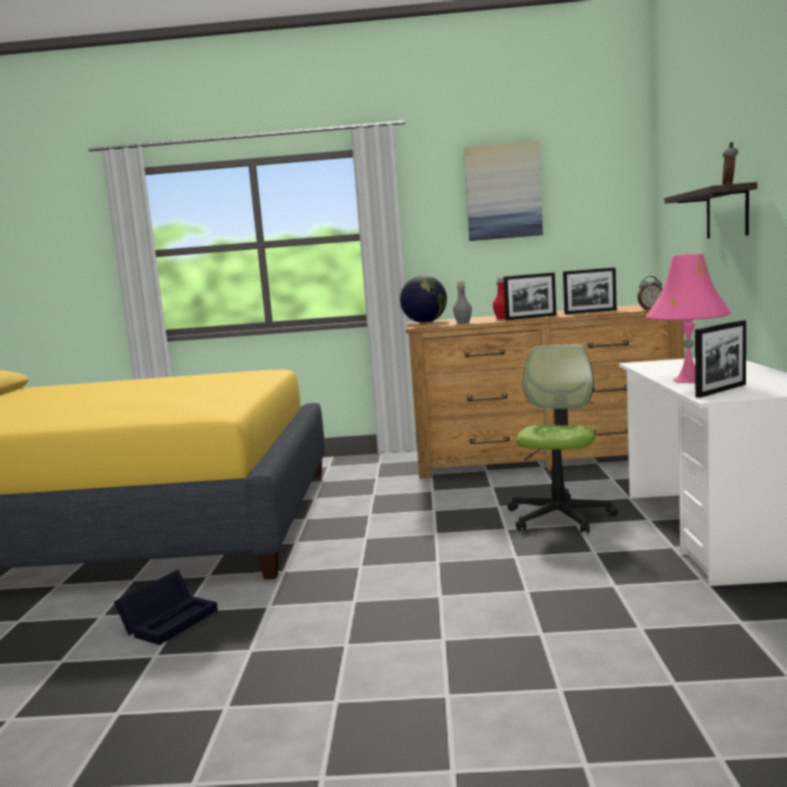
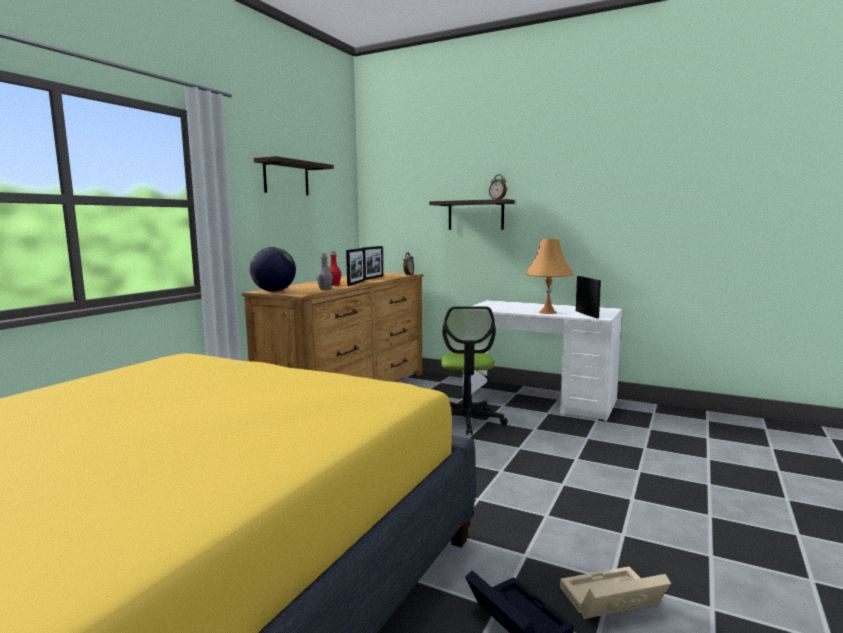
camera: 65 degrees left, 0 degrees up
(212, 654) = (610, 602): none -> beige storage box
(503, 191) = (286, 178): picture -> shelf
(559, 517) = (467, 420): office chair -> office chair turned 135 degrees counterclockwise
(688, 380) = (547, 312): pink table lamp -> orange table lamp

